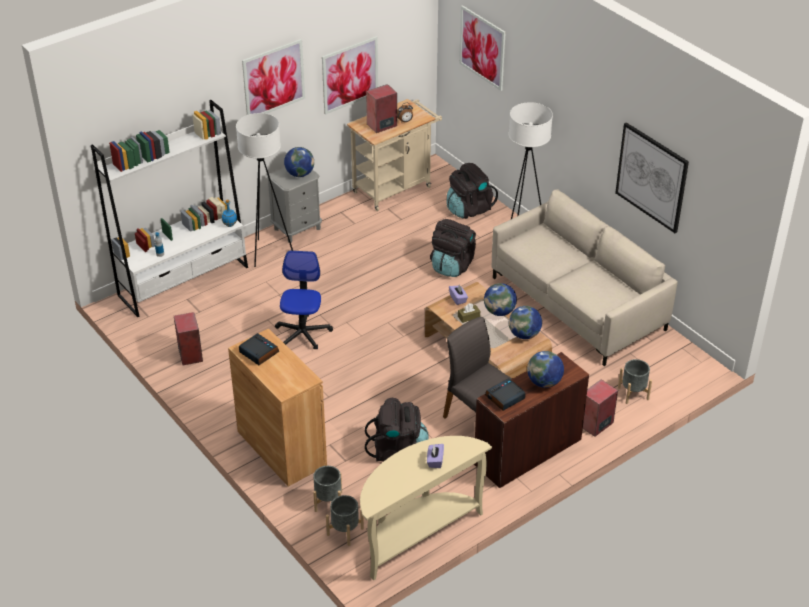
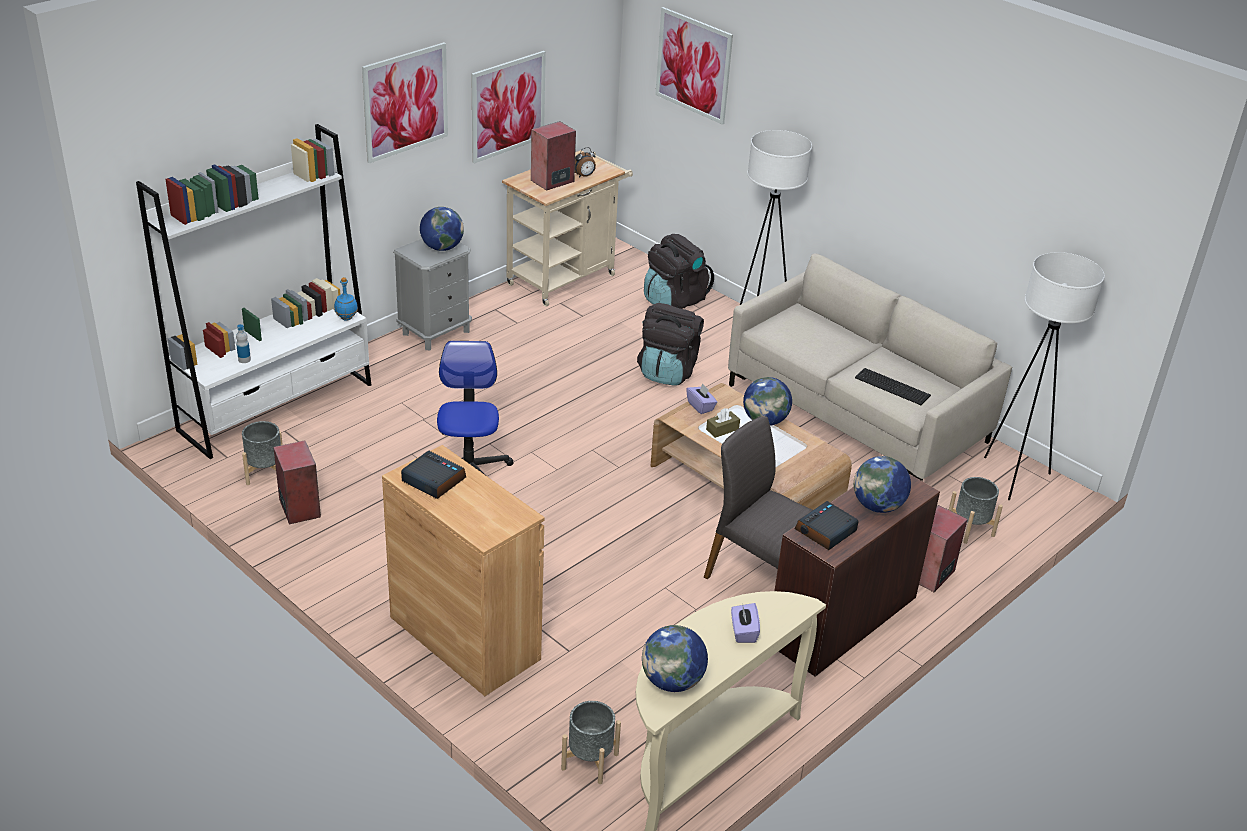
camera: 10 degrees left, 5 degrees down
(268, 253) = (398, 364): white floor lamp -> white floor lamp (1013, 477)
(328, 501) = (553, 715): grey planter -> grey planter (265, 473)
(397, 450) = (646, 630): black backpack -> none
(524, 334) = (809, 450): globe -> globe (672, 681)
(591, 291) = (892, 385): none -> keyboard
(651, 177) = (972, 216): picture -> none

